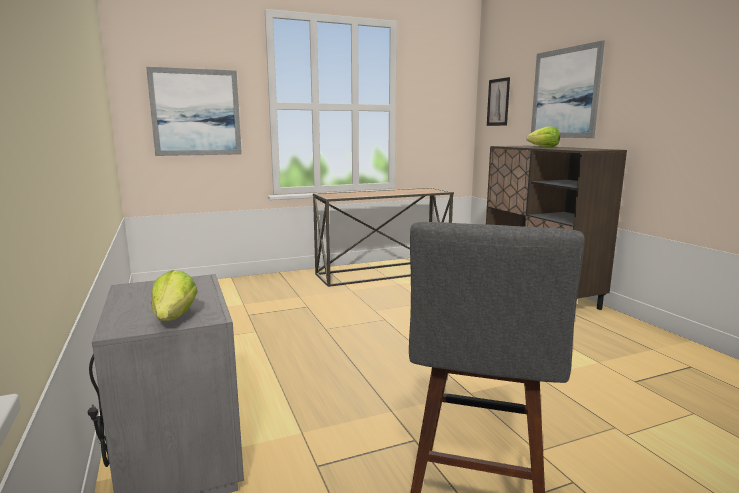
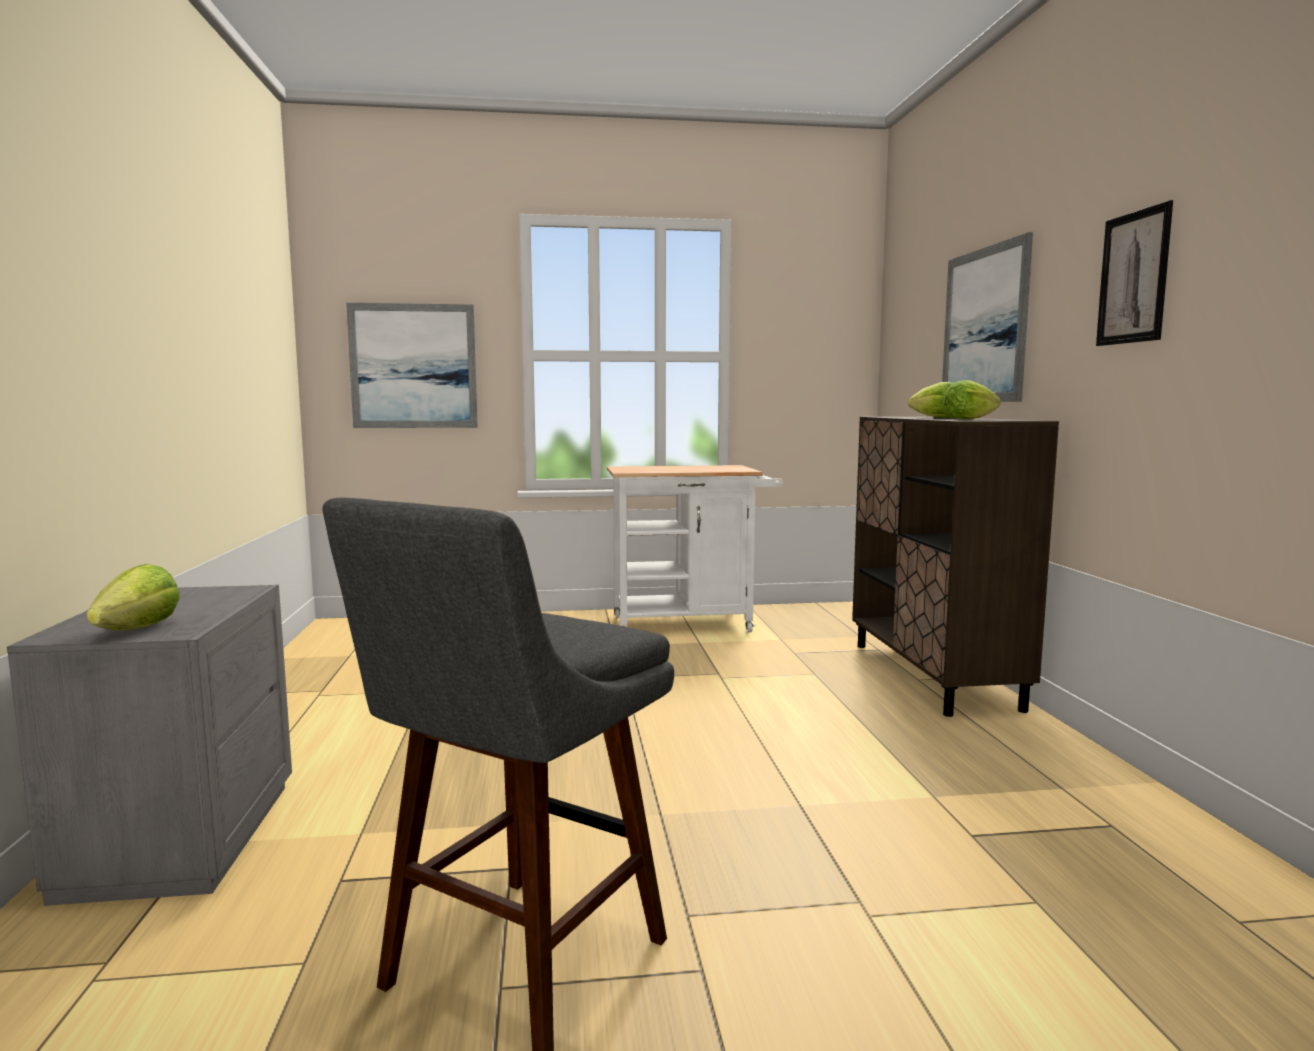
camera: 15 degrees right, 5 degrees down
(383, 272) = (691, 623): console table -> white cart
(498, 102) = (904, 344): picture -> picture (1133, 277)
(571, 148) = (968, 419): none -> lettuce

